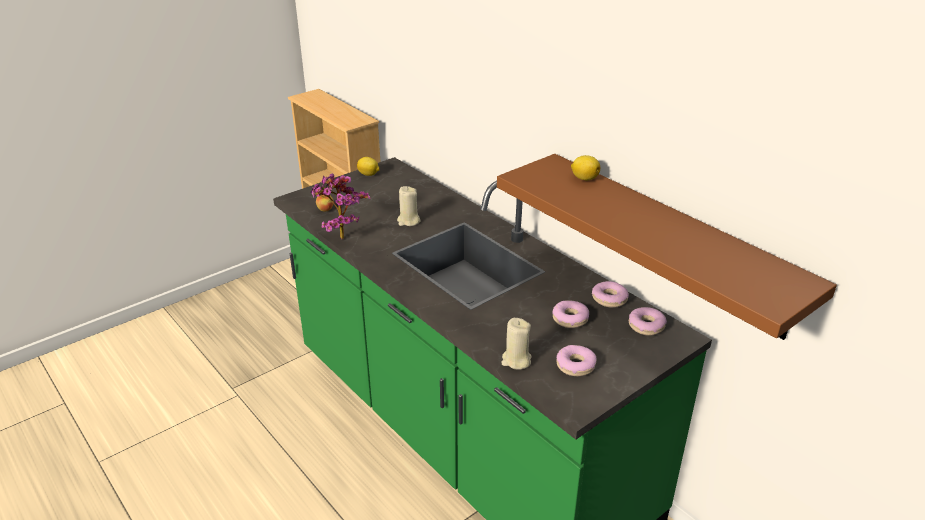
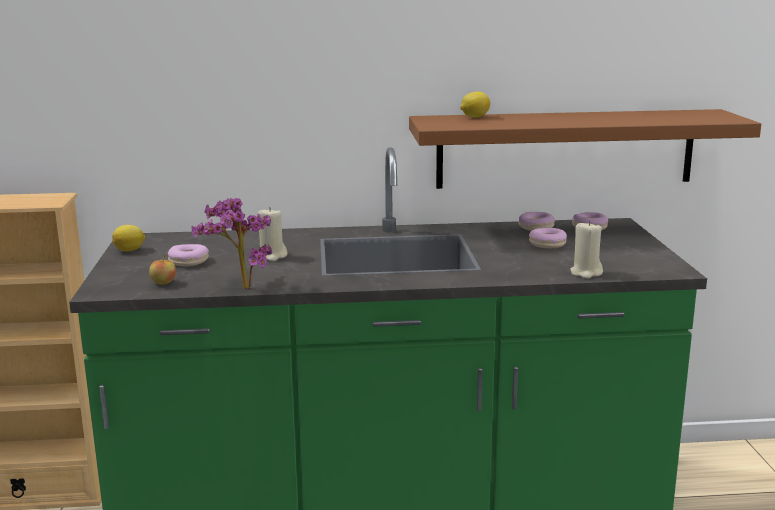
camera: 55 degrees left, 15 degrees down
(575, 366) = (617, 258): donut -> donut (189, 261)

